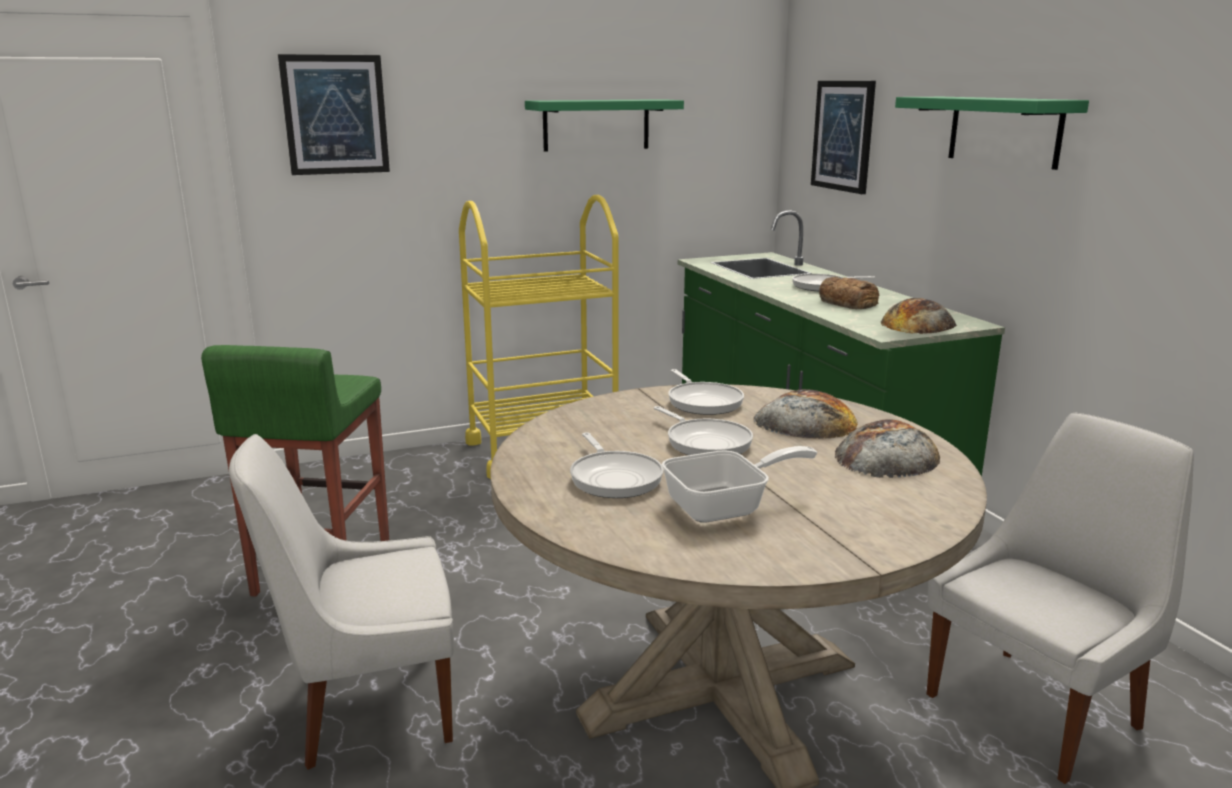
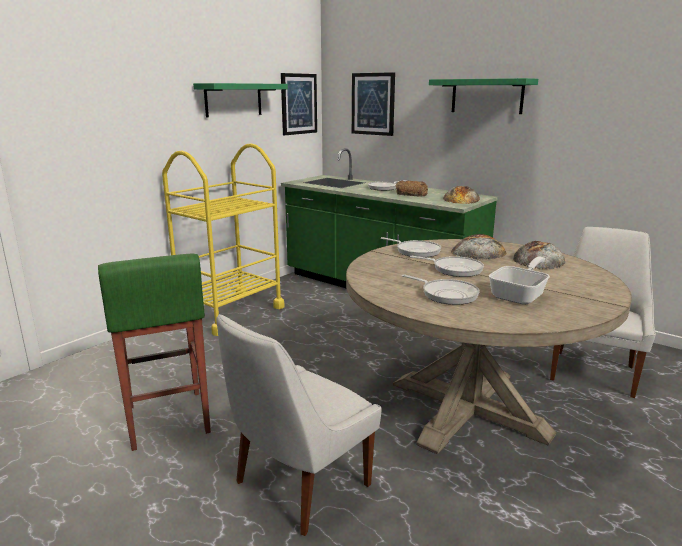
camera: 30 degrees left, 0 degrees up
(335, 115) = (72, 92): picture -> picture (298, 104)

